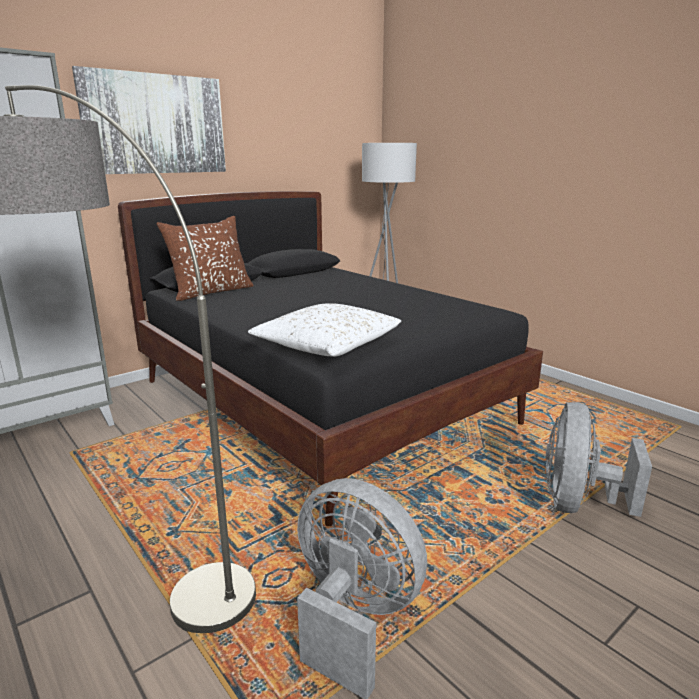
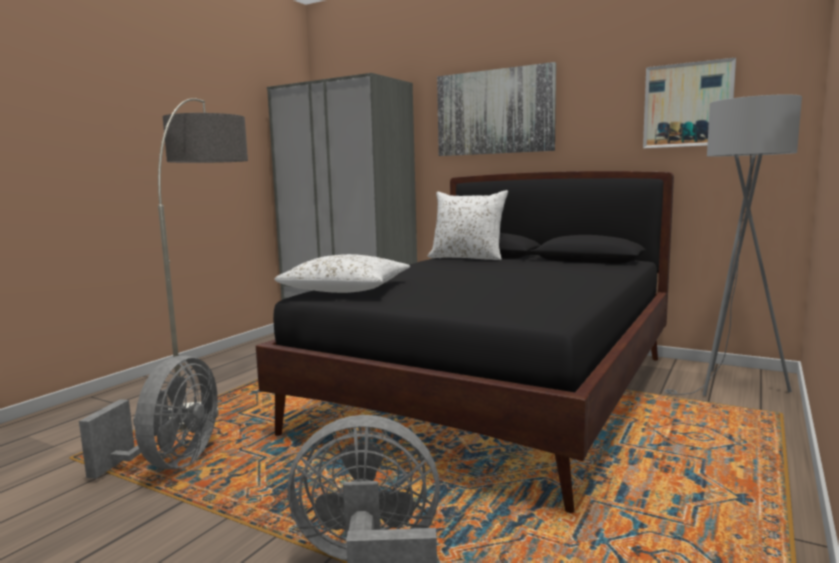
camera: 70 degrees right, 10 degrees down
(211, 292) = (467, 258): brown pillow -> white pillow
(317, 137) = (687, 105): none -> picture

